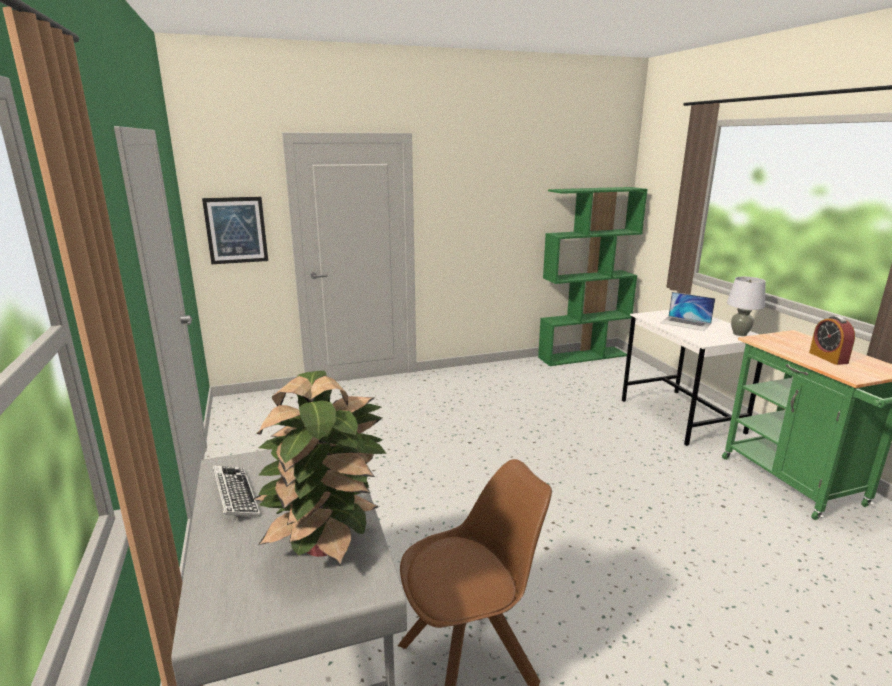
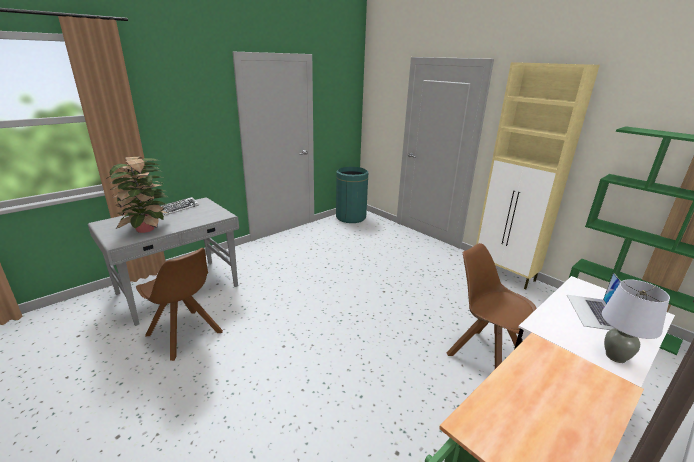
camera: 65 degrees right, 5 degrees up
(236, 230) = (381, 116): picture -> none
(241, 411) = (350, 217): none -> green trash can
(486, 369) = (504, 274): none -> beige cabinet
(606, 423) = (483, 355): none -> brown chair
(828, 358) = (534, 410): alarm clock -> none

